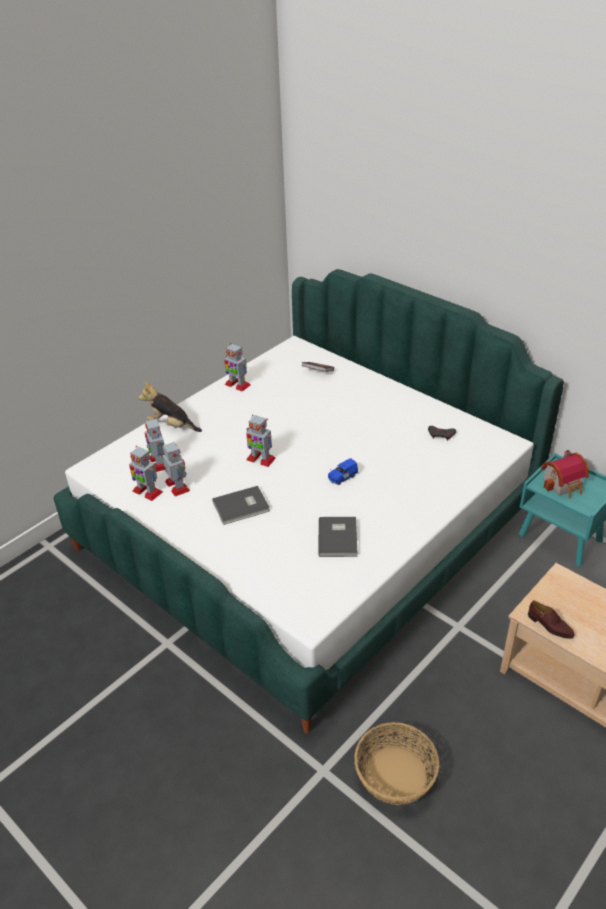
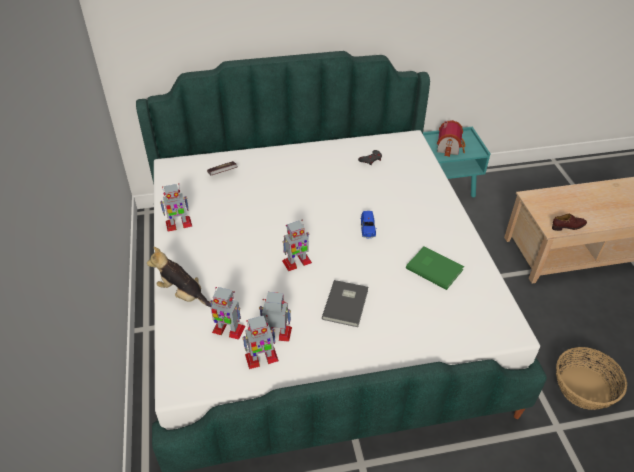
camera: 55 degrees left, 5 degrees up
(171, 425) = (183, 294): plush toy -> plush toy turned 60 degrees clockwise
(339, 537) = (434, 268): grey book -> green book

